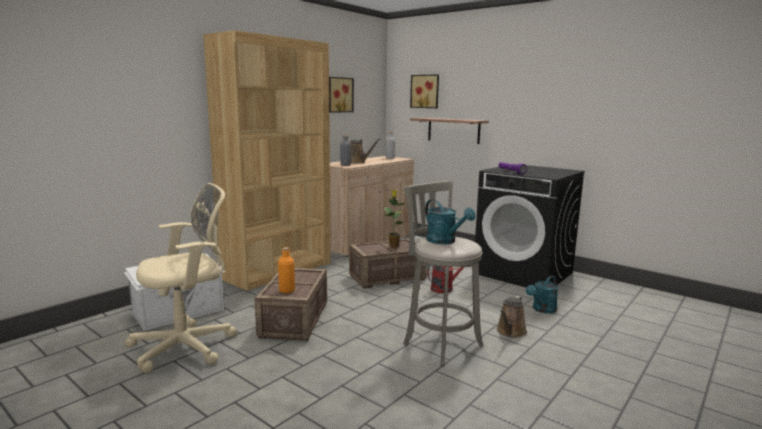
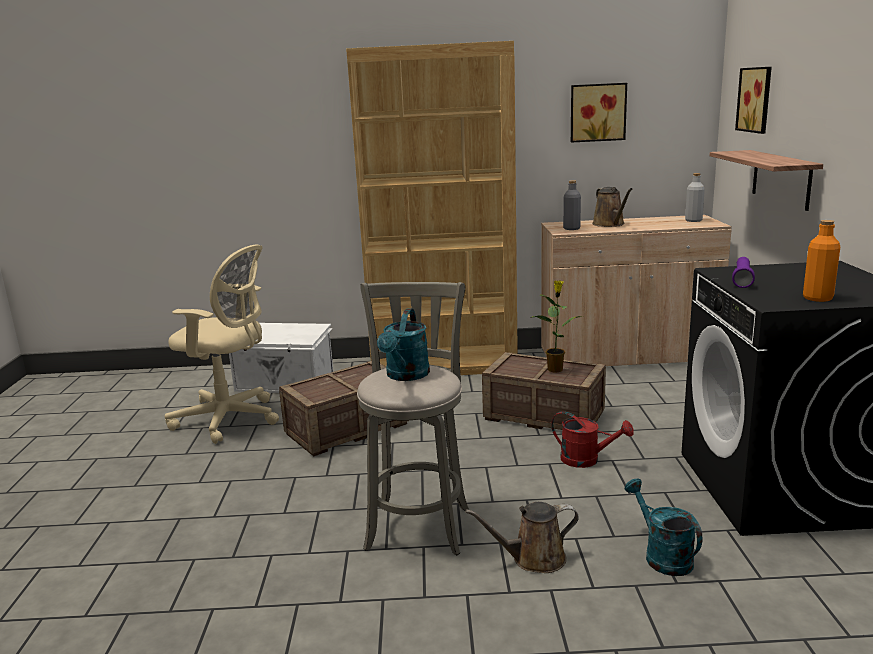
camera: 50 degrees right, 5 degrees up
(287, 290) = (318, 389): orange bottle -> orange bottle (817, 298)
(542, 310) = (662, 555): turquoise watering can -> turquoise watering can turned 60 degrees clockwise

